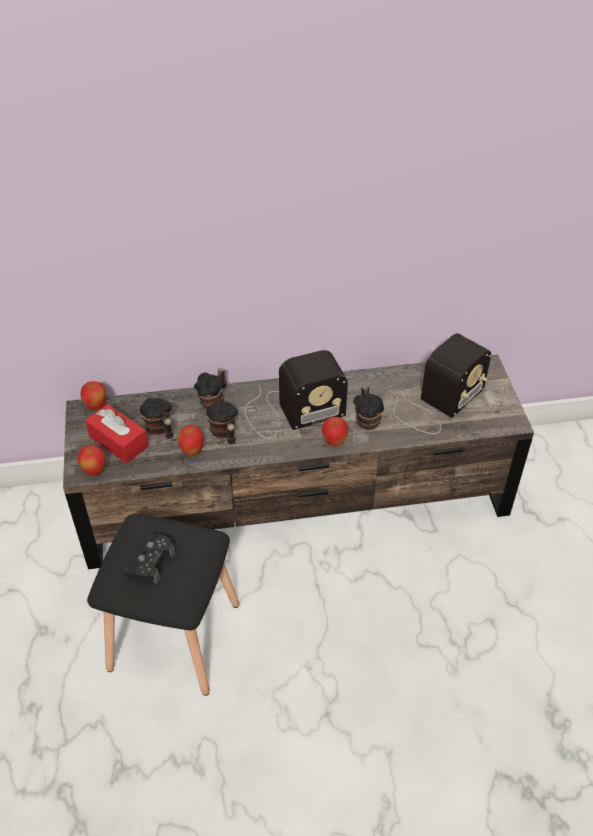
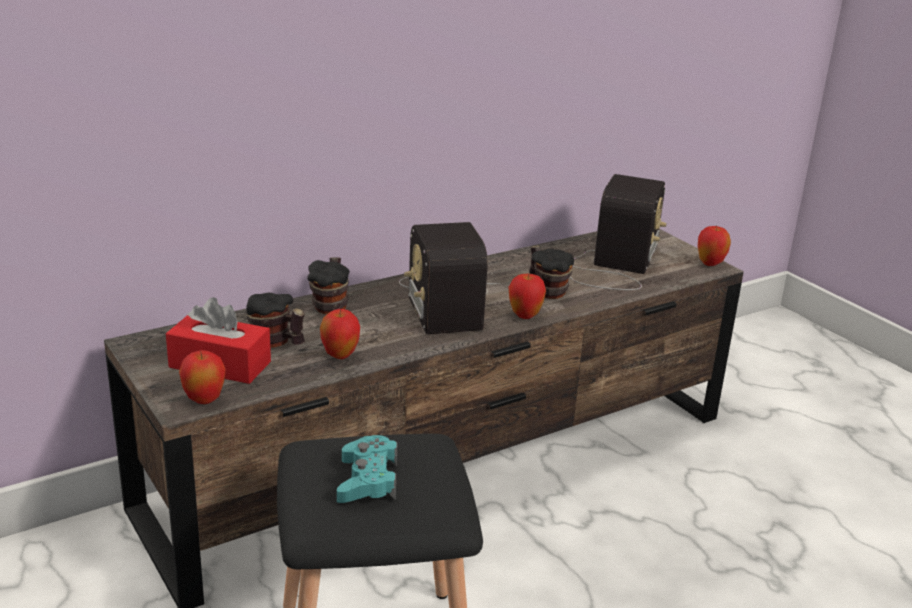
camera: 25 degrees left, 20 degrees down
(96, 407) = (158, 337): apple -> apple (710, 264)
(151, 563) = (367, 480): black game controller -> turquoise game controller
(224, 434) = (372, 332): mug -> none
(290, 412) = (444, 299): radio -> radio turned 120 degrees clockwise

